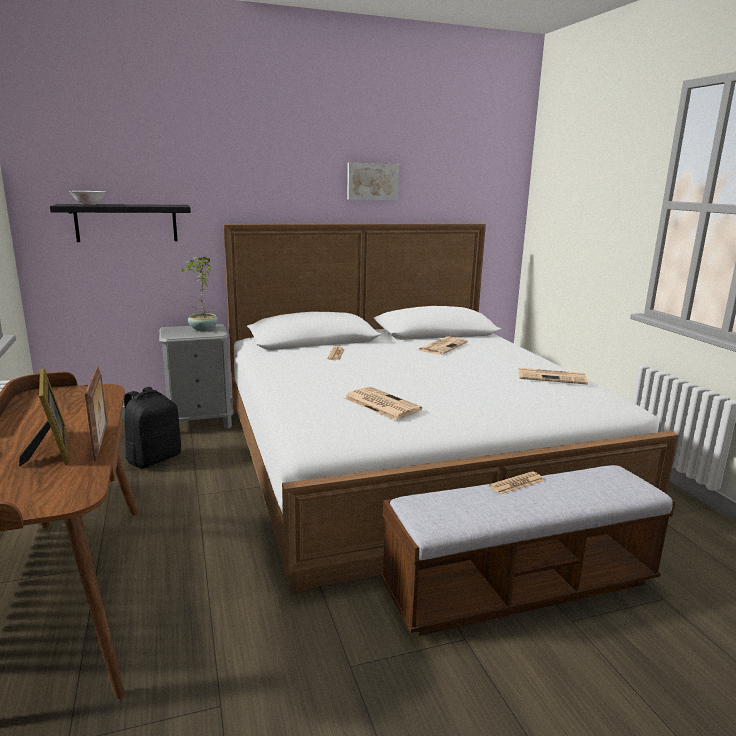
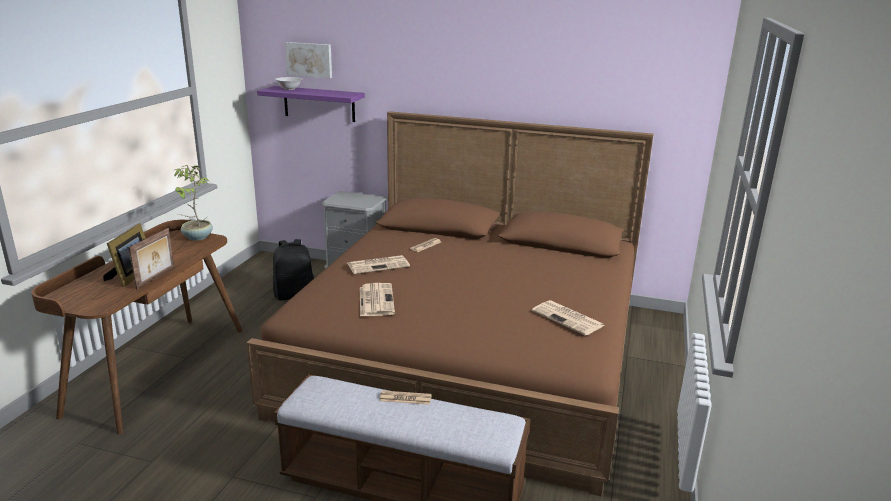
camera: 35 degrees right, 5 degrees up
(126, 223) = (319, 104): black shelf -> purple shelf
(202, 329) = (362, 199): potted plant -> potted plant (197, 237)
(372, 181) = (529, 81): picture -> picture (309, 59)
(408, 456) = (470, 354): white bed -> brown bed
(442, 346) = (531, 259): newspaper -> newspaper (379, 265)

